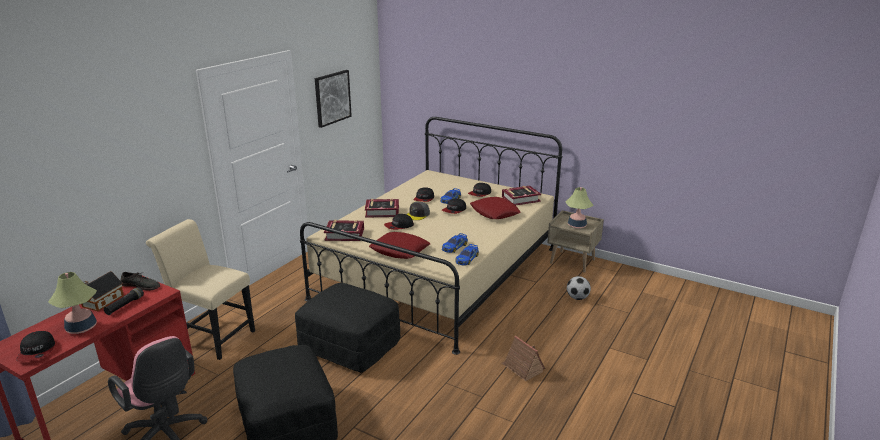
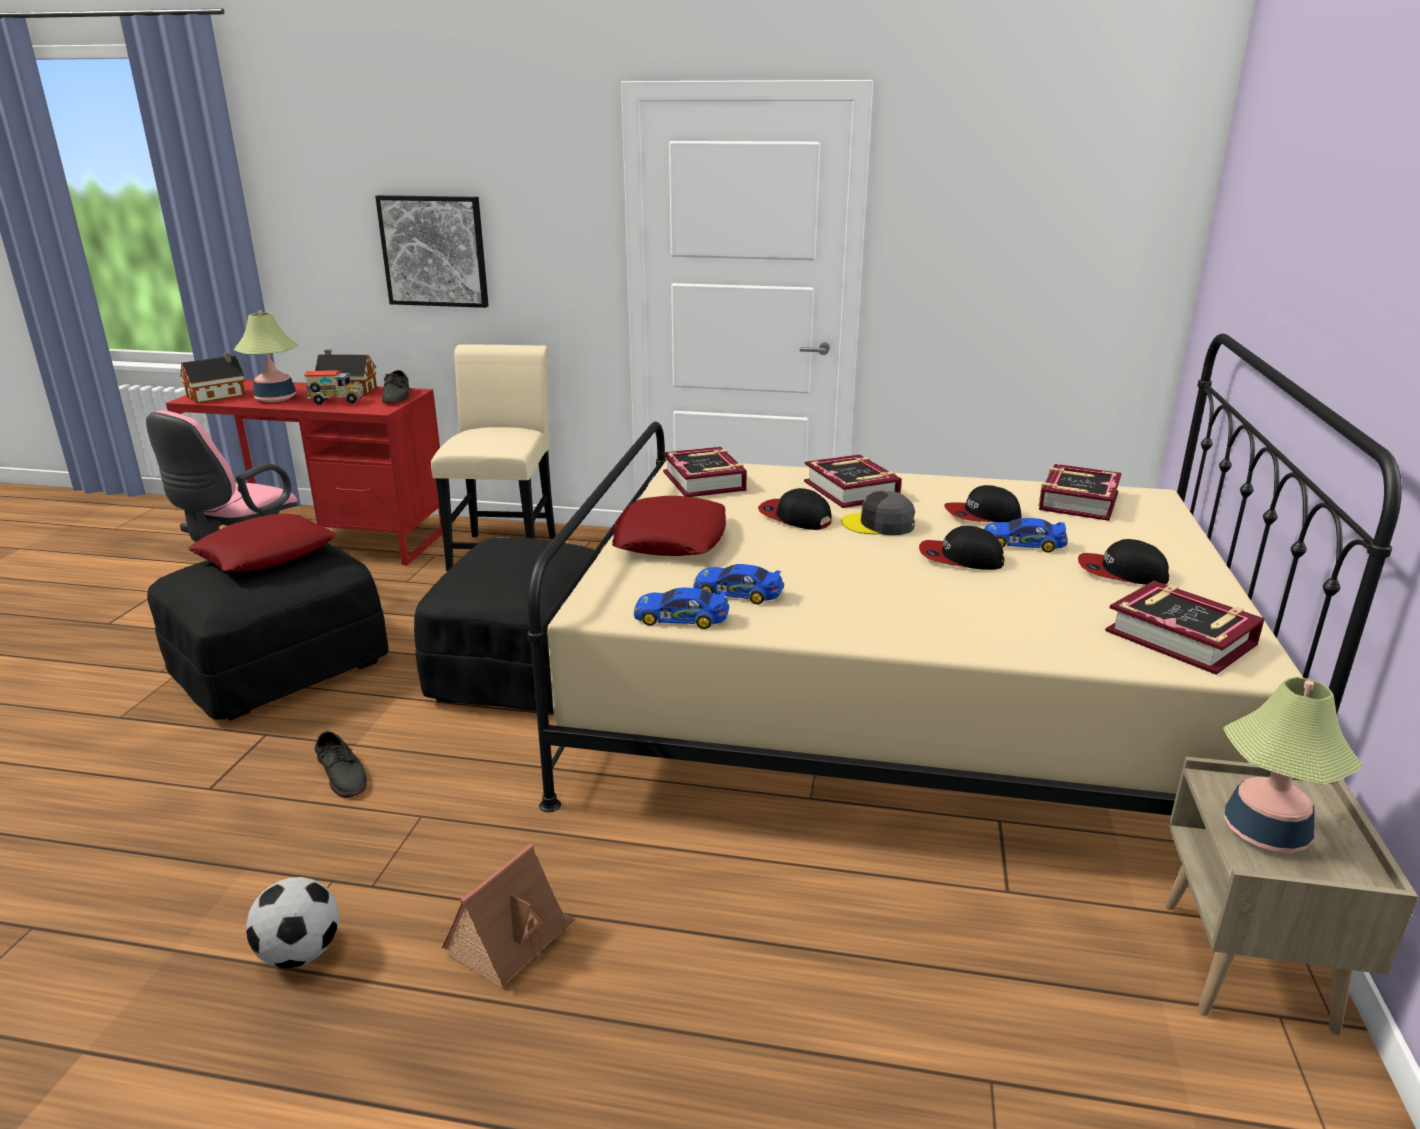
camera: 70 degrees right, 0 degrees up
(37, 351) = (219, 396): cap -> toy house
(125, 305) = (336, 402): black flashlight -> toy truck
(332, 98) = (992, 226): picture -> picture (434, 251)
(403, 402) = (342, 773): none -> grey shoe
(425, 183) = (1077, 501): none -> book
(494, 212) = (1017, 611): red pillow -> red pillow (266, 554)
(577, 298) = (989, 1017): football -> football (300, 954)

